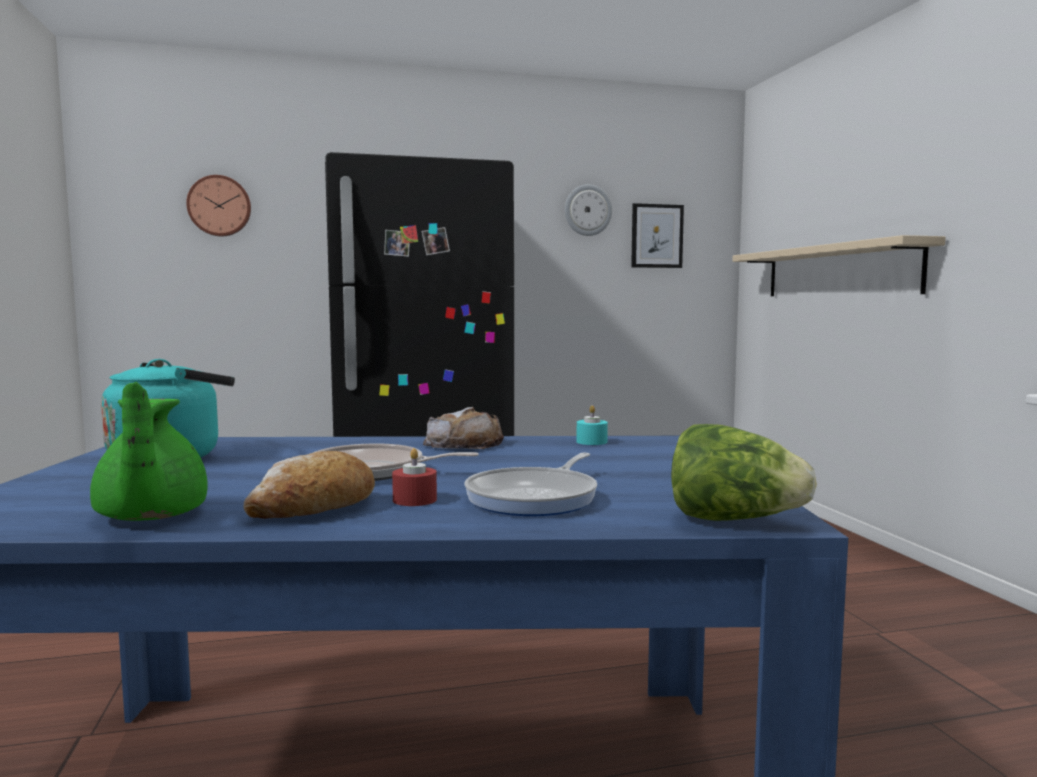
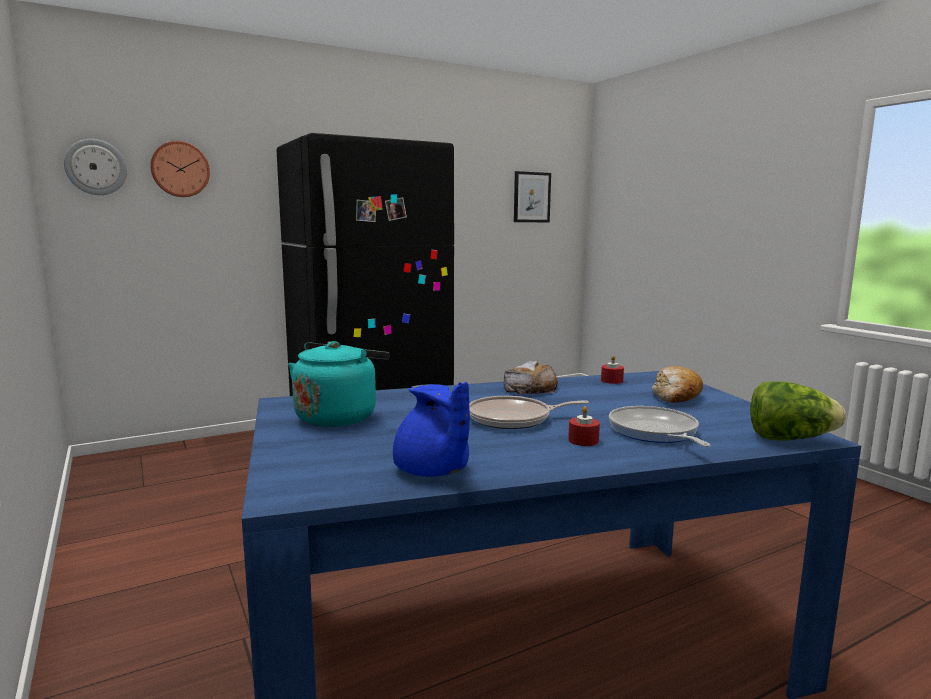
camera: 15 degrees left, 5 degrees up
(149, 517) = (432, 471): green teapot -> blue teapot
(314, 508) = (531, 454): bread -> bread (676, 396)
(536, 498) = (654, 432): frying pan -> frying pan turned 150 degrees clockwise
(587, 210) = (482, 176): wall clock -> wall clock (96, 167)
(591, 442) = (612, 380): turquoise candle -> red candle
(838, 271) = (675, 231): beige shelf -> none

